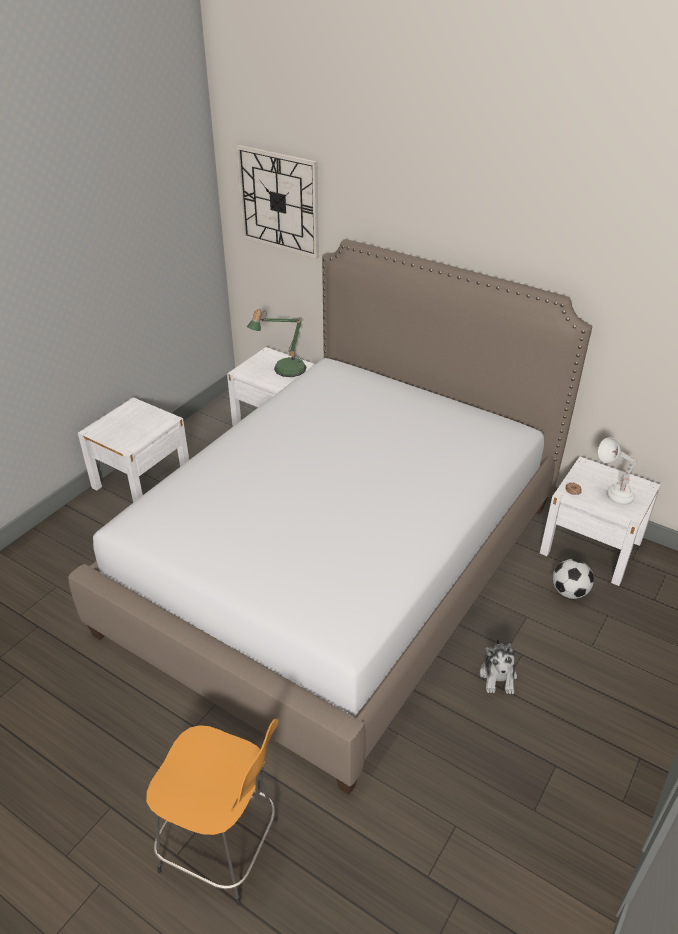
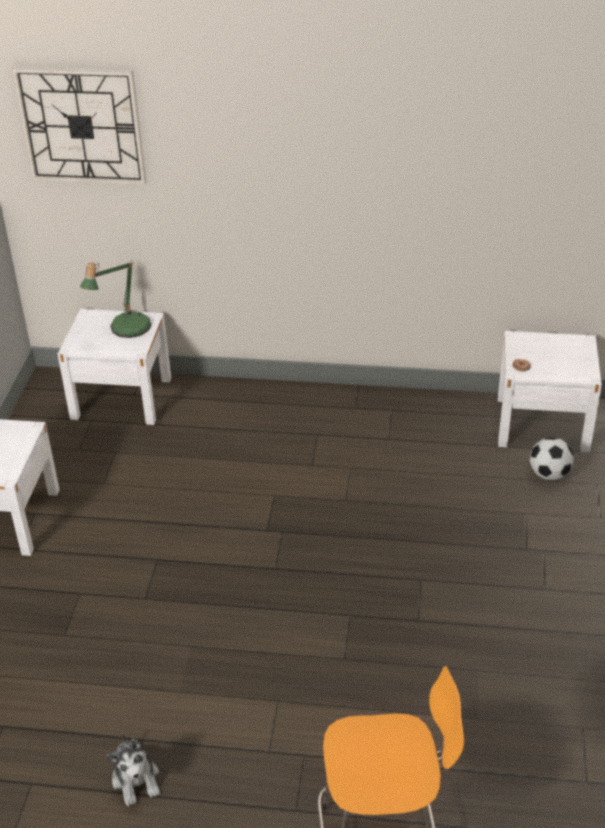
camera: 25 degrees left, 0 degrees up
(339, 566) = (306, 532): bed -> none
(498, 676) = (534, 579): plush toy -> plush toy (136, 779)
(612, 497) = (560, 362): white table lamp -> none

